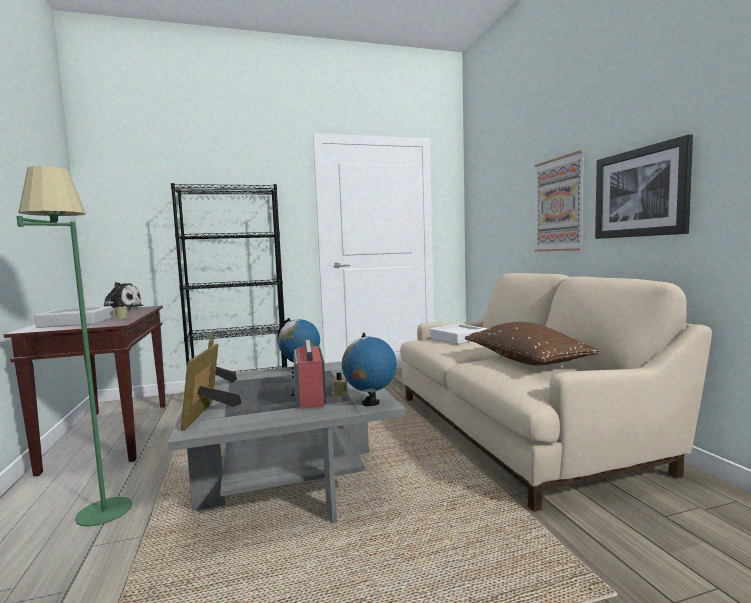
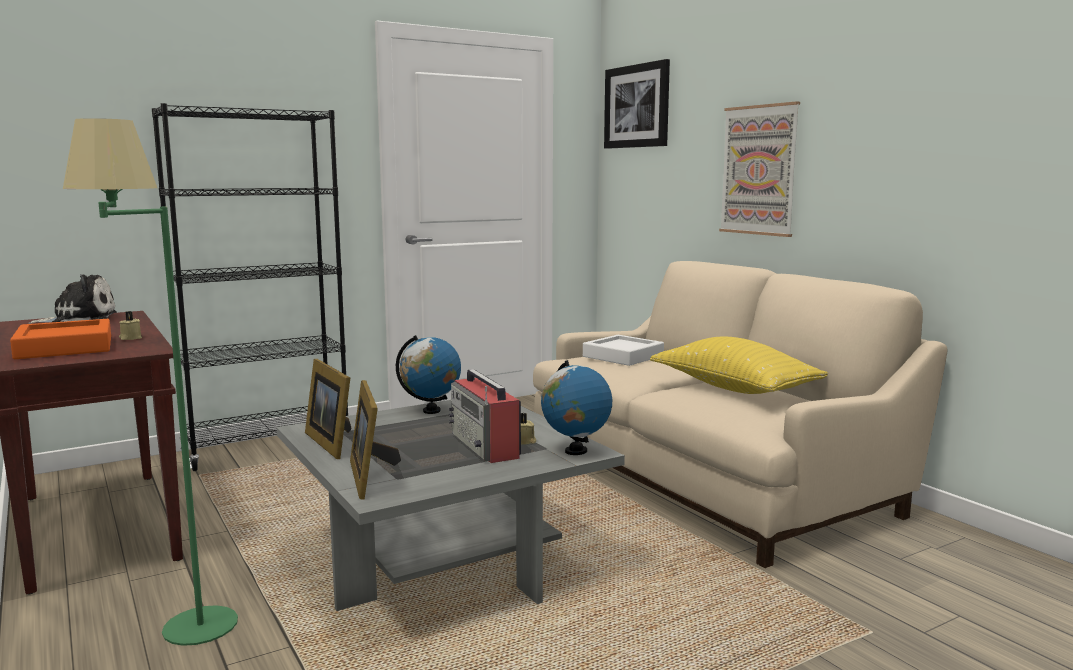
camera: 15 degrees left, 5 degrees up
(77, 322) = (65, 347): grey tray -> orange tray
(525, 361) = (734, 388): brown pillow -> yellow pillow
(640, 193) = (871, 172): picture -> picture (637, 106)

